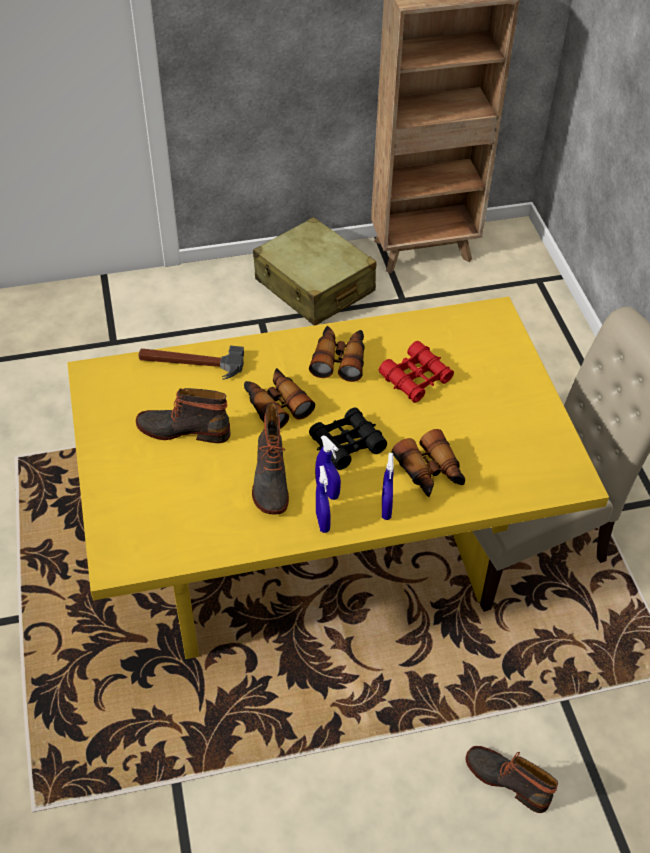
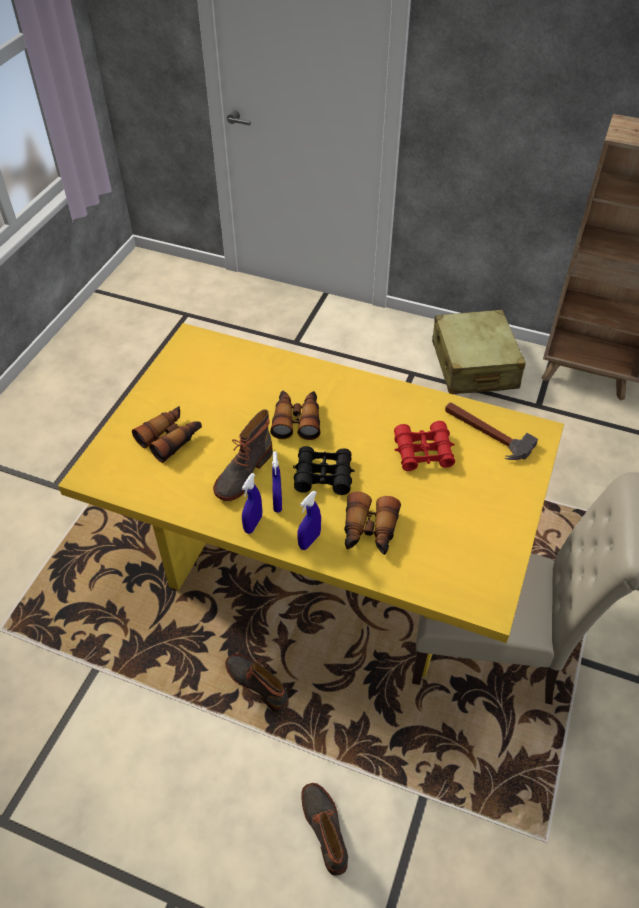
camera: 35 degrees right, 0 degrees up
(184, 429) = (217, 405): boot -> boot (258, 684)
(191, 363) = (263, 361): hammer -> hammer (486, 433)
(339, 359) = (375, 408): binoculars -> binoculars (171, 438)

